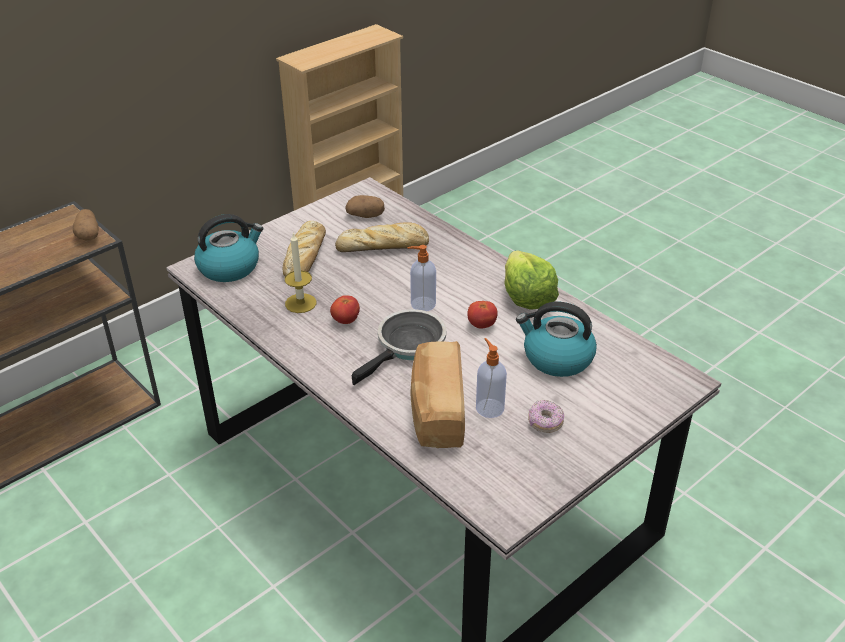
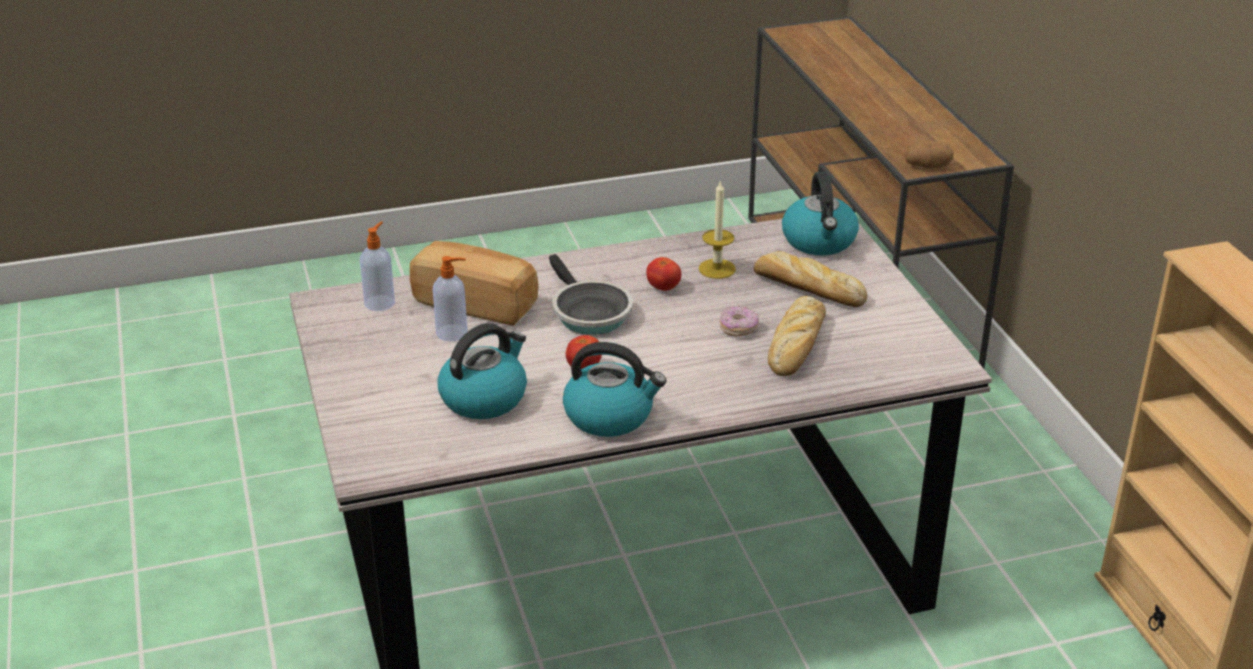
camera: 115 degrees right, 5 degrees down
(366, 215) = (881, 349): potato -> none
(422, 304) = (655, 340): soap dispenser -> soap dispenser (380, 302)
(527, 296) = (610, 416): lettuce -> kettle
(545, 423) = (401, 357): donut -> donut (738, 329)

